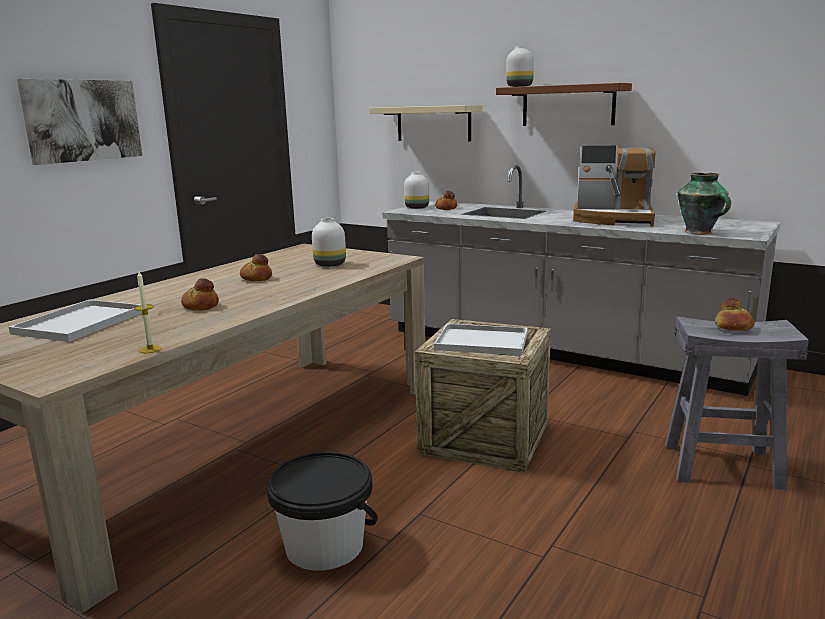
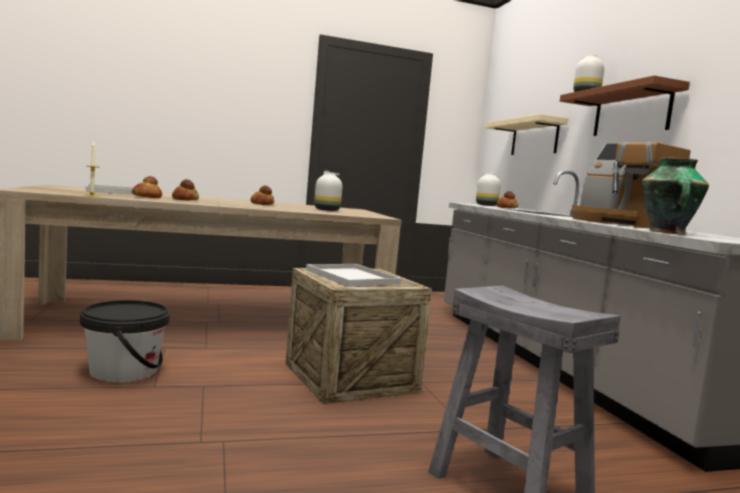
camera: 40 degrees right, 10 degrees down
(82, 120) = (248, 103): picture -> none
(733, 327) = (533, 303): bread -> bread (146, 197)

